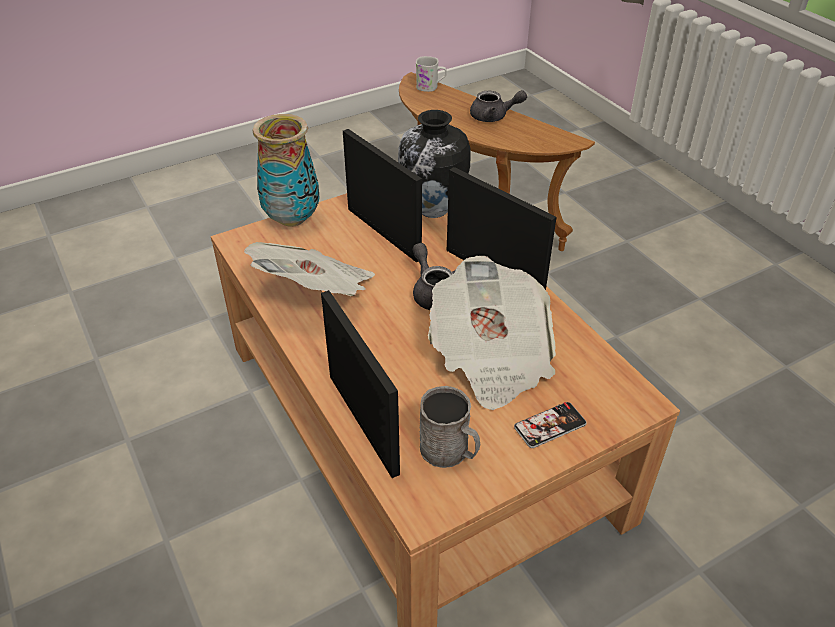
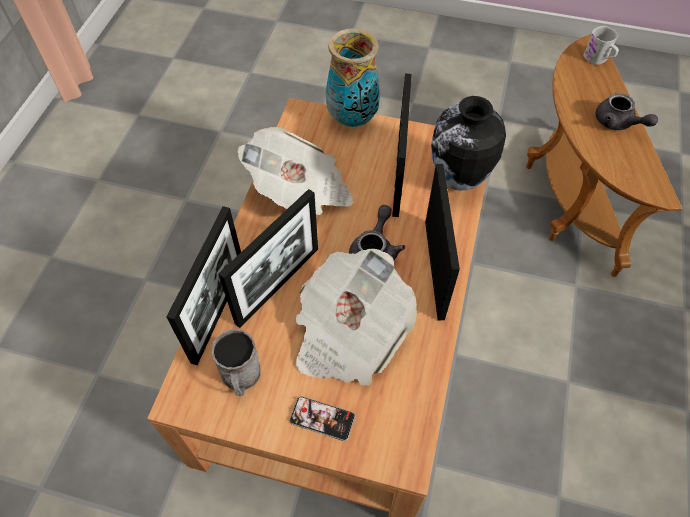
camera: 45 degrees right, 15 degrees up
(389, 368) = (278, 285): none -> picture frame

